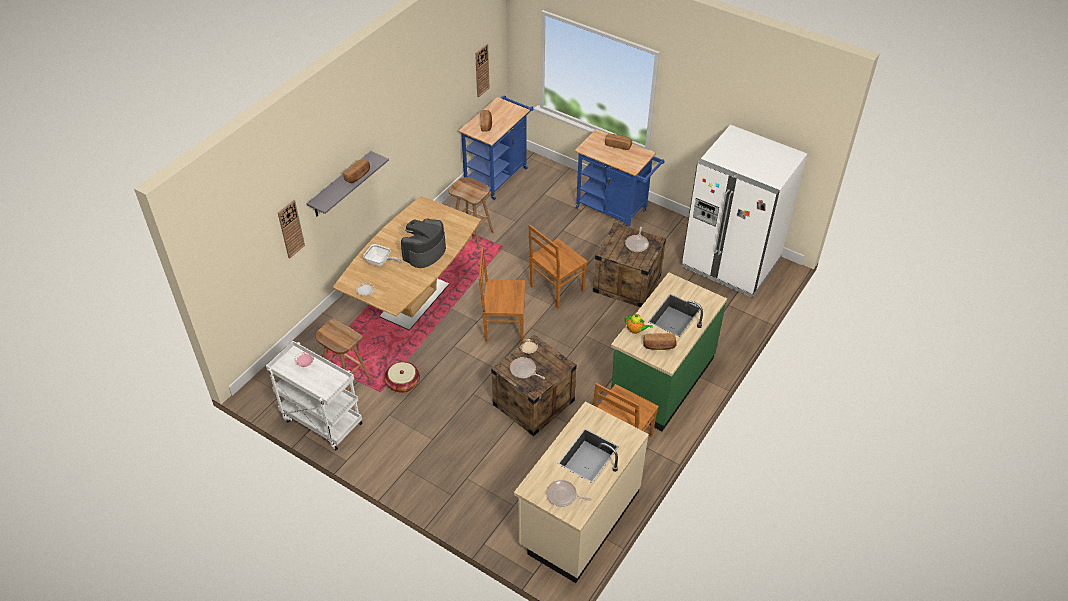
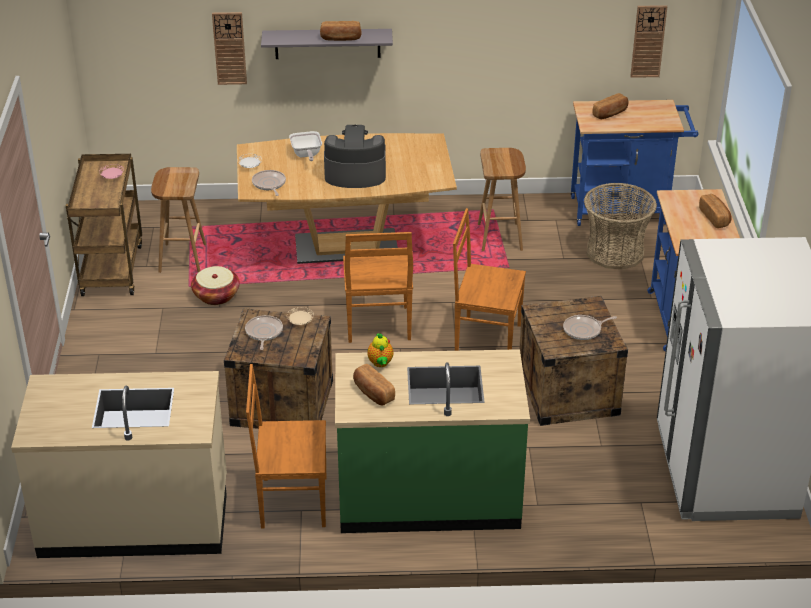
camera: 55 degrees right, 10 degrees down
(321, 421) = (111, 269): white cart -> brown cart
(503, 326) = (378, 326): brown chair -> brown chair turned 150 degrees counterclockwise
(531, 200) = (615, 252): none -> basket
(563, 496) = (53, 413): frying pan -> frying pan (269, 184)

